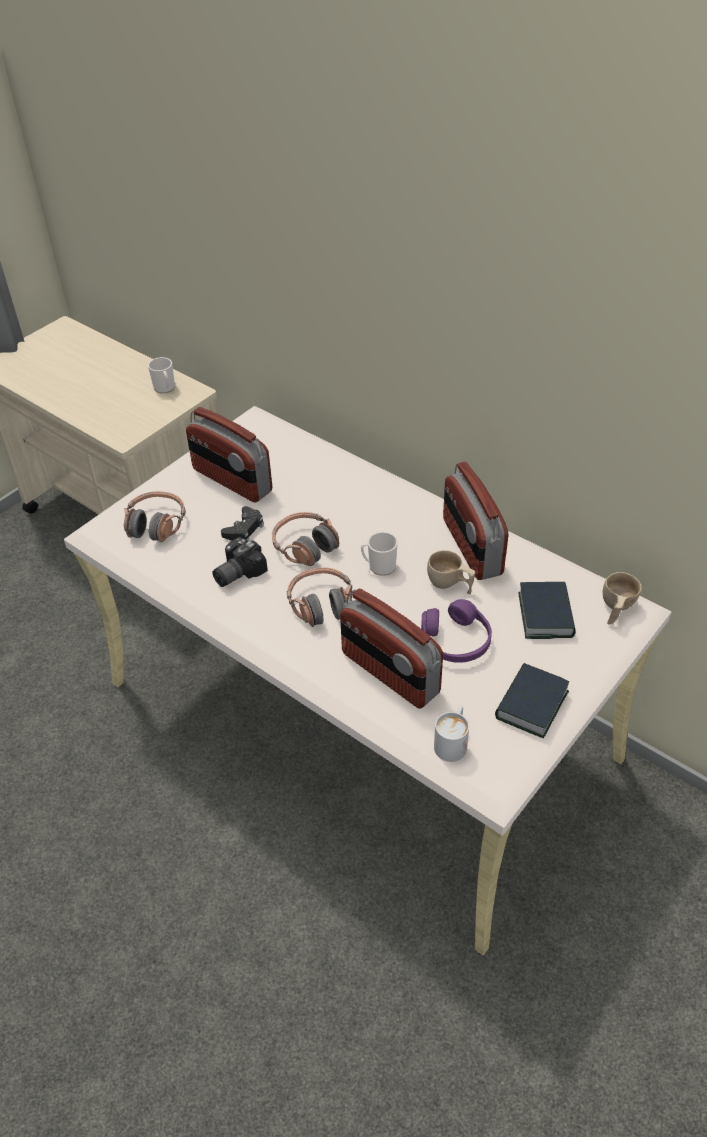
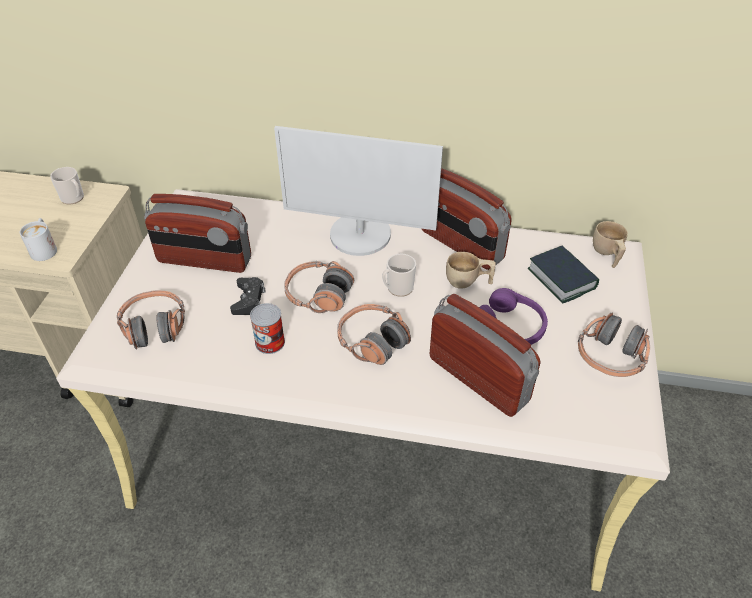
camera: 30 degrees left, 0 degrees up
(236, 572) = (270, 342): camera -> can
(383, 504) = (360, 235): none -> monitor
(389, 673) = (479, 379): radio -> radio turned 150 degrees counterclockwise
(452, 742) = (577, 416): white mug -> white mug (45, 248)
(531, 705) = (610, 356): book -> headphones

